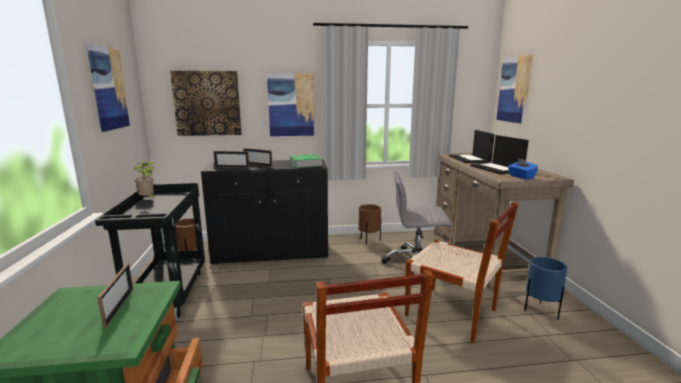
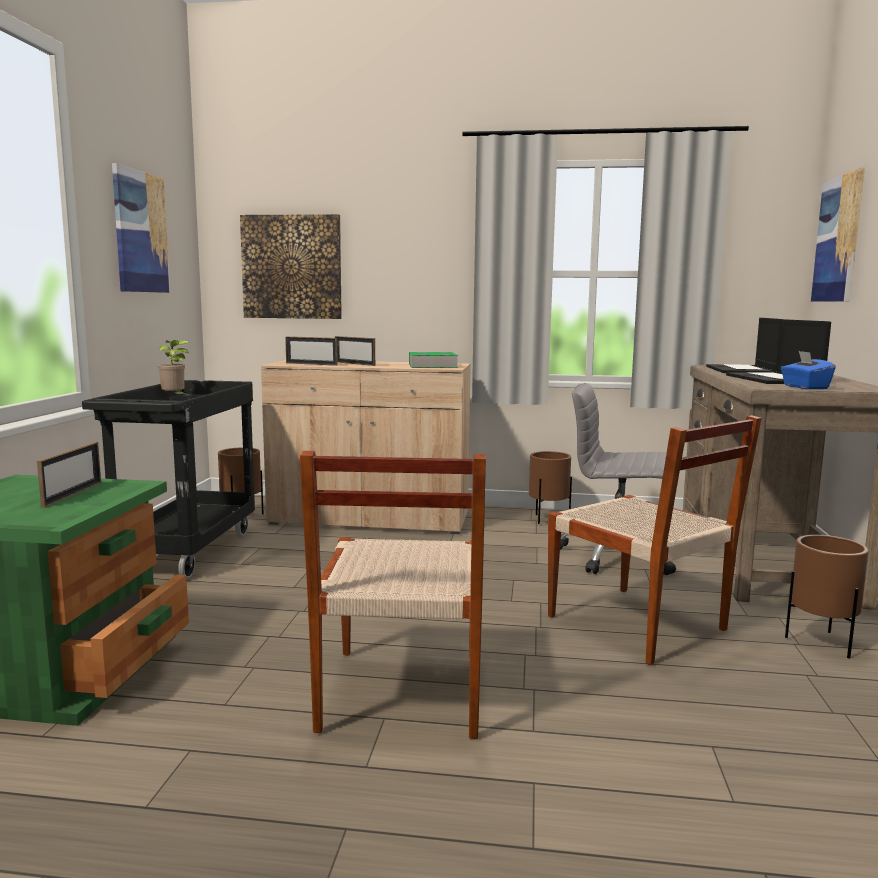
camera: 15 degrees right, 5 degrees down
(271, 253) = (370, 519): black cabinet -> beige cabinet
(291, 105) = (425, 271): picture -> none
(541, 311) = (821, 643): blue planter -> brown planter

